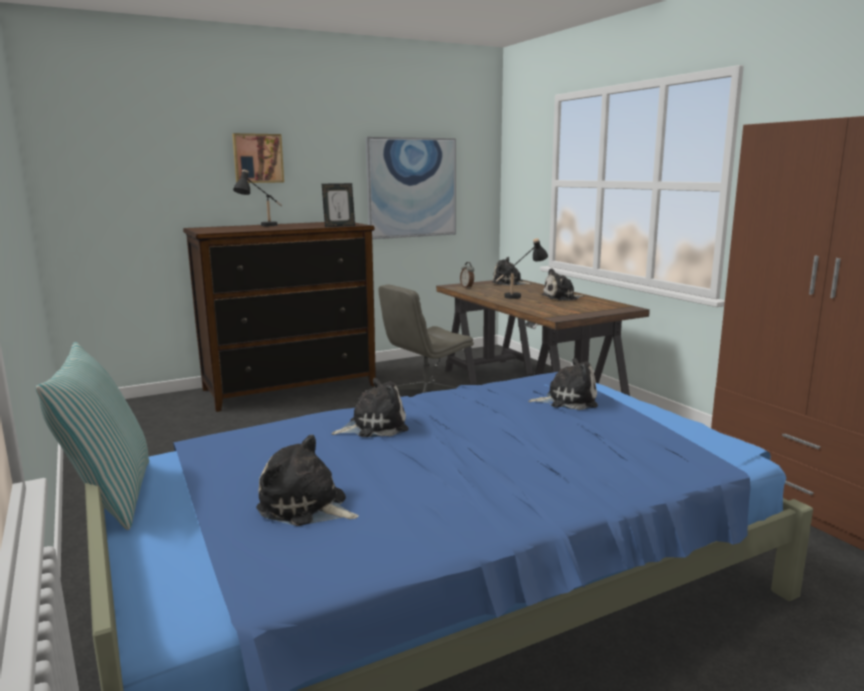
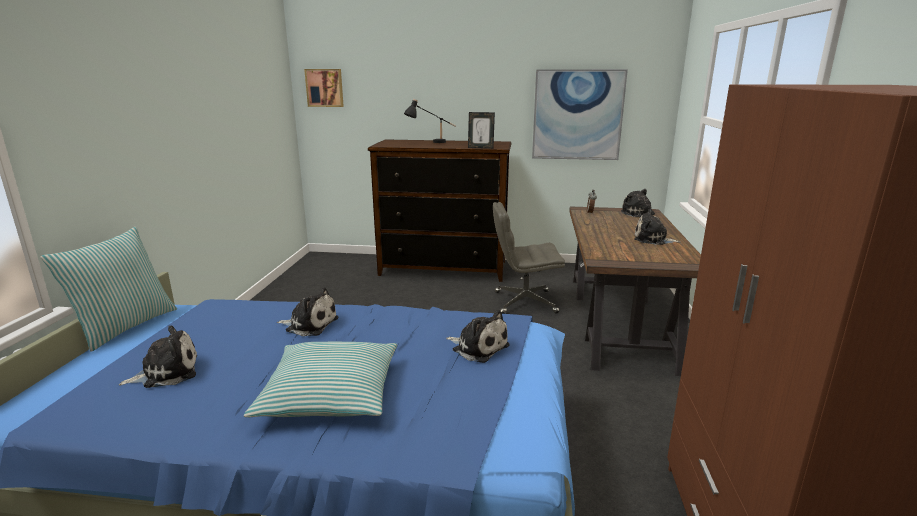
camera: 35 degrees right, 5 degrees up
(258, 158) = (443, 88): picture -> picture (325, 87)
(306, 507) = (167, 372): plush toy -> plush toy turned 90 degrees clockwise
(520, 295) = (618, 230): black table lamp -> none
(524, 463) = (330, 393): none -> pillow

